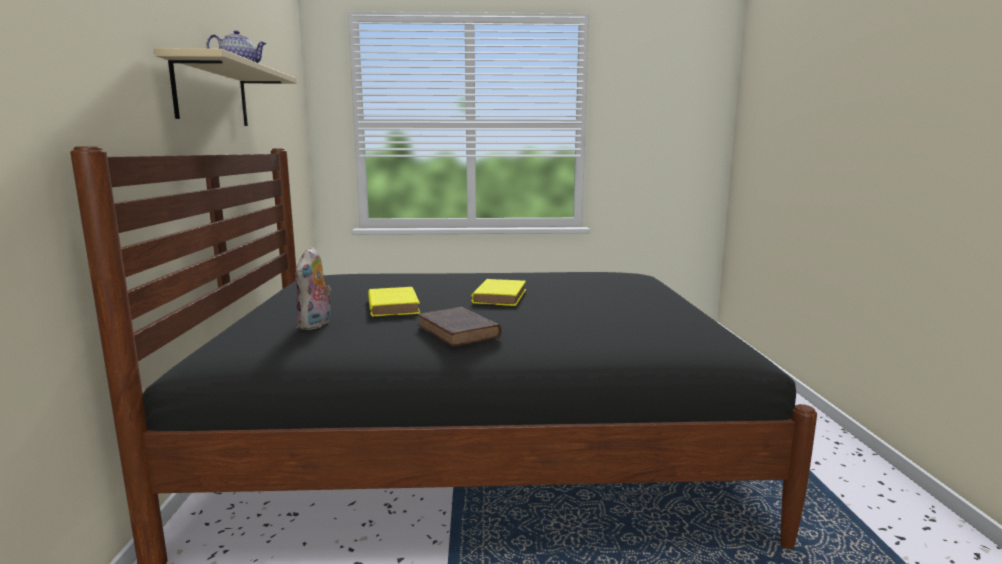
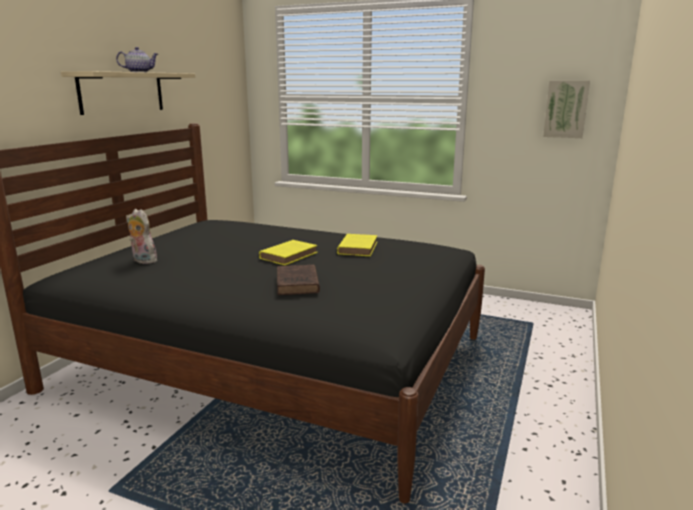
camera: 25 degrees right, 5 degrees up
(316, 325) = (142, 261): plush toy -> plush toy turned 90 degrees clockwise
(393, 305) = (208, 253): yellow book -> yellow book (358, 248)
(459, 332) = (210, 281): brown book -> brown book (297, 284)
(683, 132) = (566, 109): none -> picture

